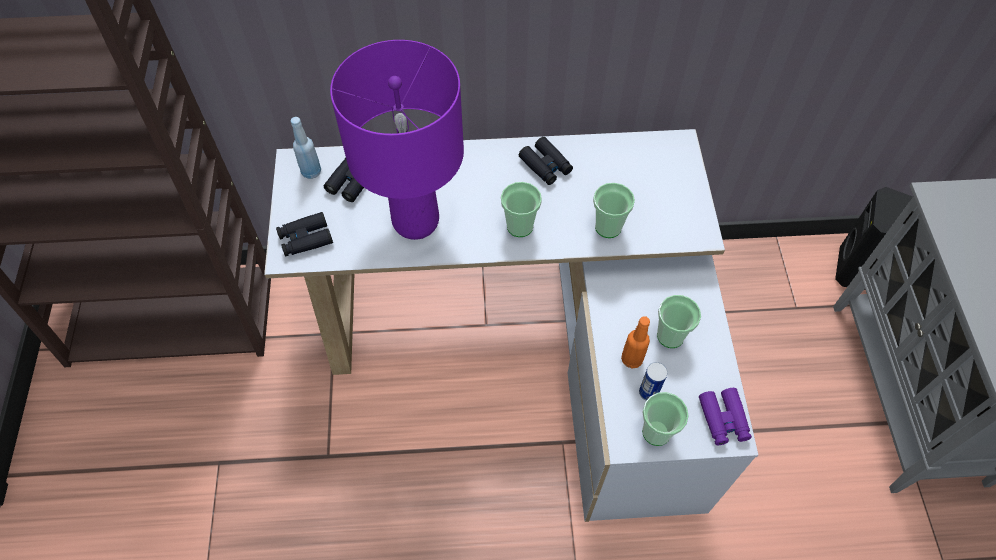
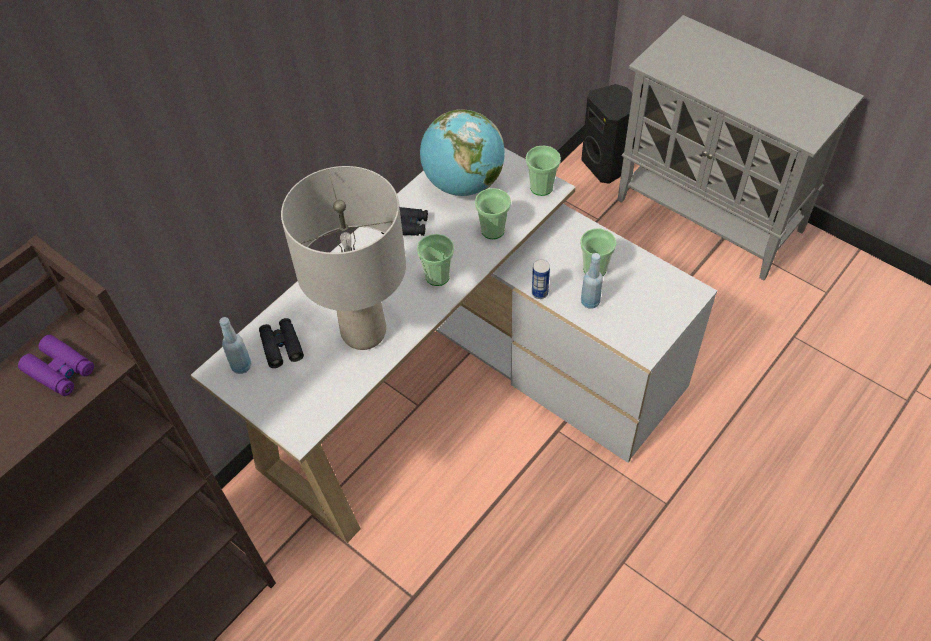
camera: 45 degrees left, 5 degrees down
(305, 238) = (299, 411): black binoculars -> none
(416, 221) = (364, 332): purple table lamp -> grey table lamp
(632, 169) = (463, 183): none -> globe
(632, 359) = (590, 302): orange bottle -> blue bottle
(648, 392) = (622, 311): can -> can (539, 293)
(656, 432) = (653, 329): cup -> cup (541, 187)
(723, 419) = (678, 288): purple binoculars -> purple binoculars (60, 371)

